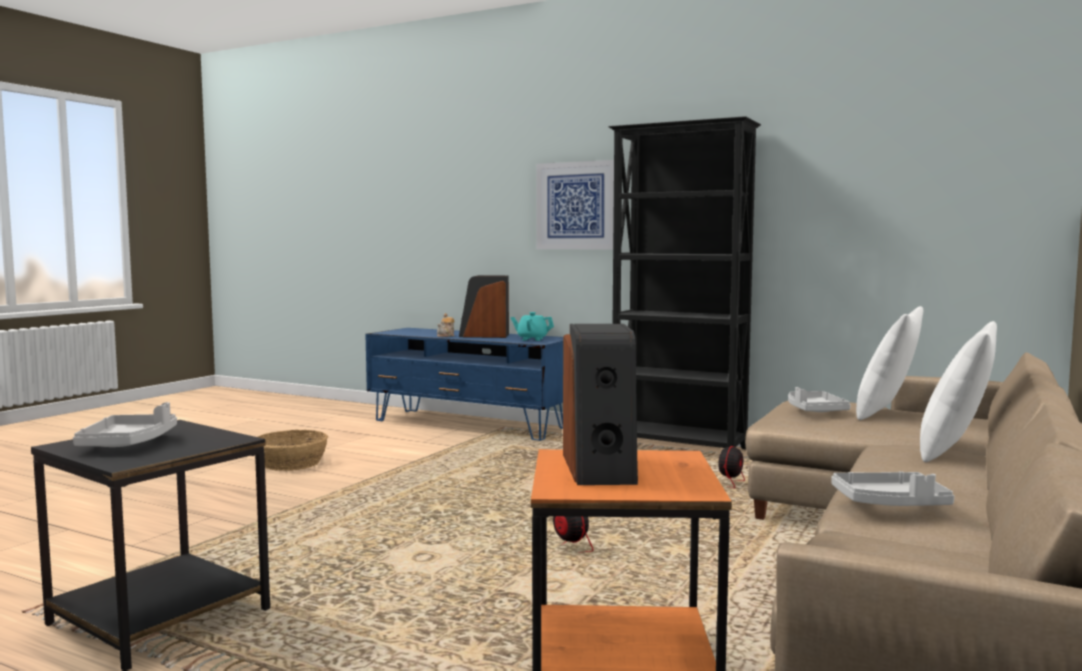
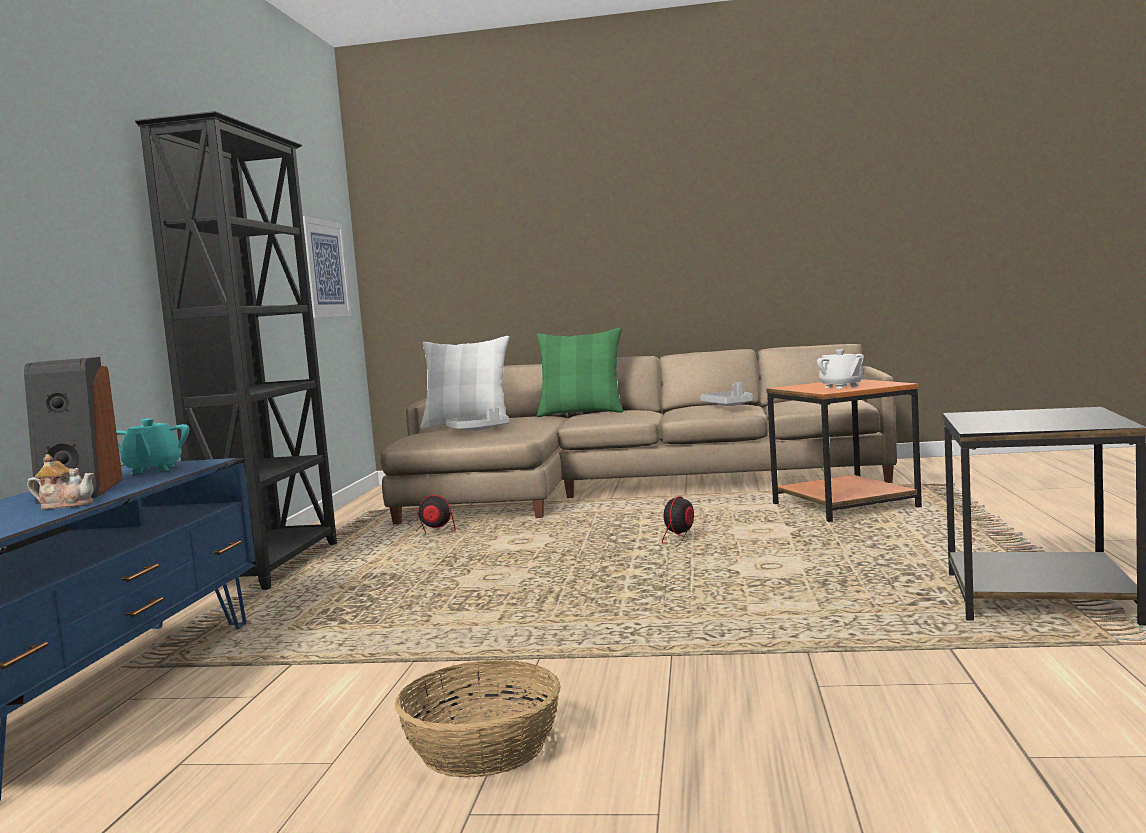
camera: 110 degrees left, 0 degrees up
(129, 443) = (1053, 420): grey tray -> none
(576, 206) = (81, 227): picture -> picture (324, 269)
(601, 468) = (841, 386): speaker -> white teapot
(954, 450) = (581, 413): white pillow -> green pillow

